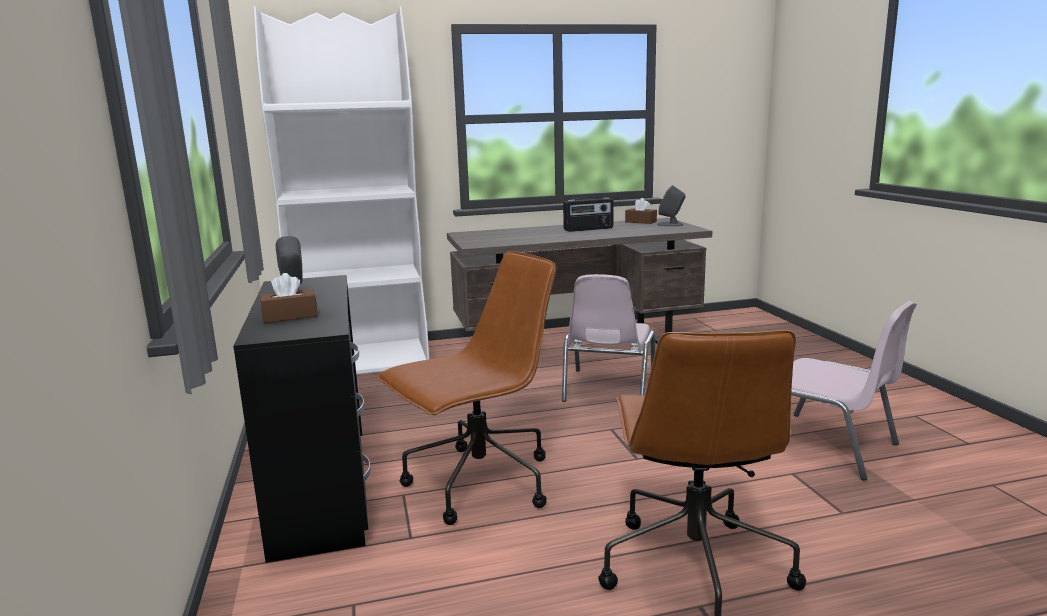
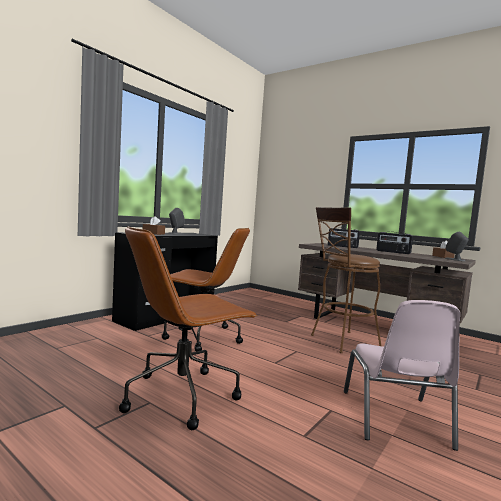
camera: 50 degrees right, 10 degrees down
(364, 361) = (272, 298): white bookcase -> none
(510, 235) = (342, 246): none -> radio
(608, 389) = (340, 342): pink chair -> brown stool

